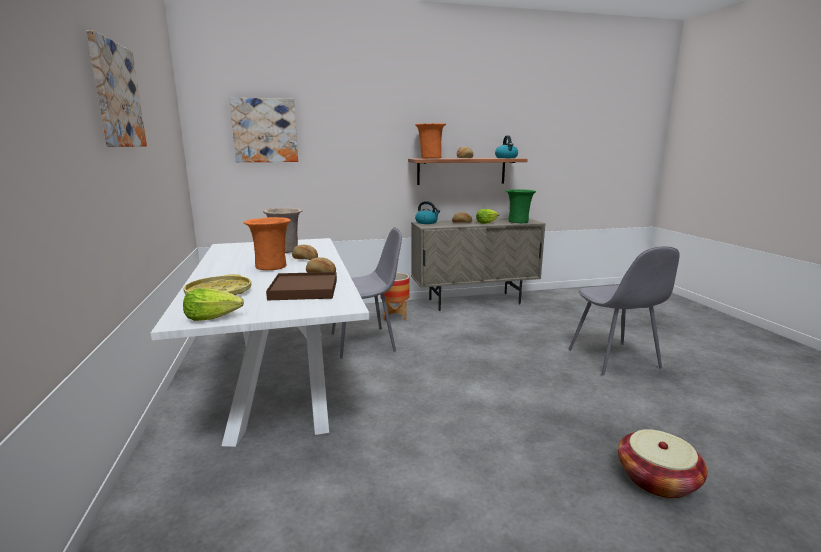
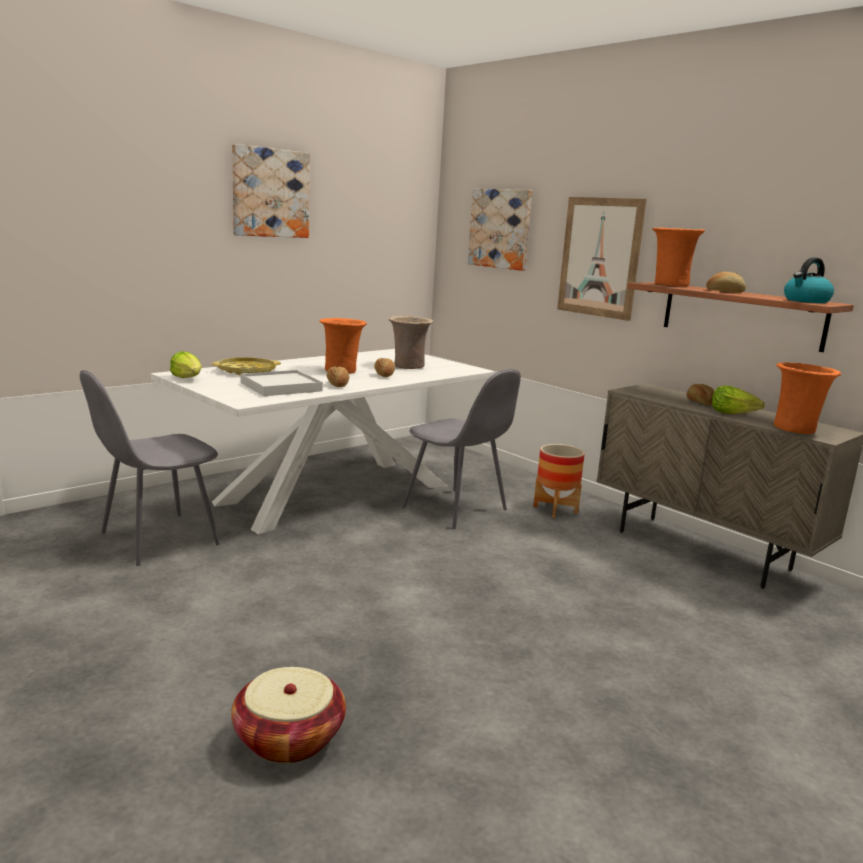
camera: 60 degrees right, 0 degrees up
(304, 289) = (281, 387): brown tray -> white tray
(363, 146) = (600, 257): none -> picture
(427, 222) = (654, 389): kettle -> none
(518, 222) = (795, 429): green vase -> orange vase
(614, 360) = (642, 699): grey chair -> grey chair (156, 539)

